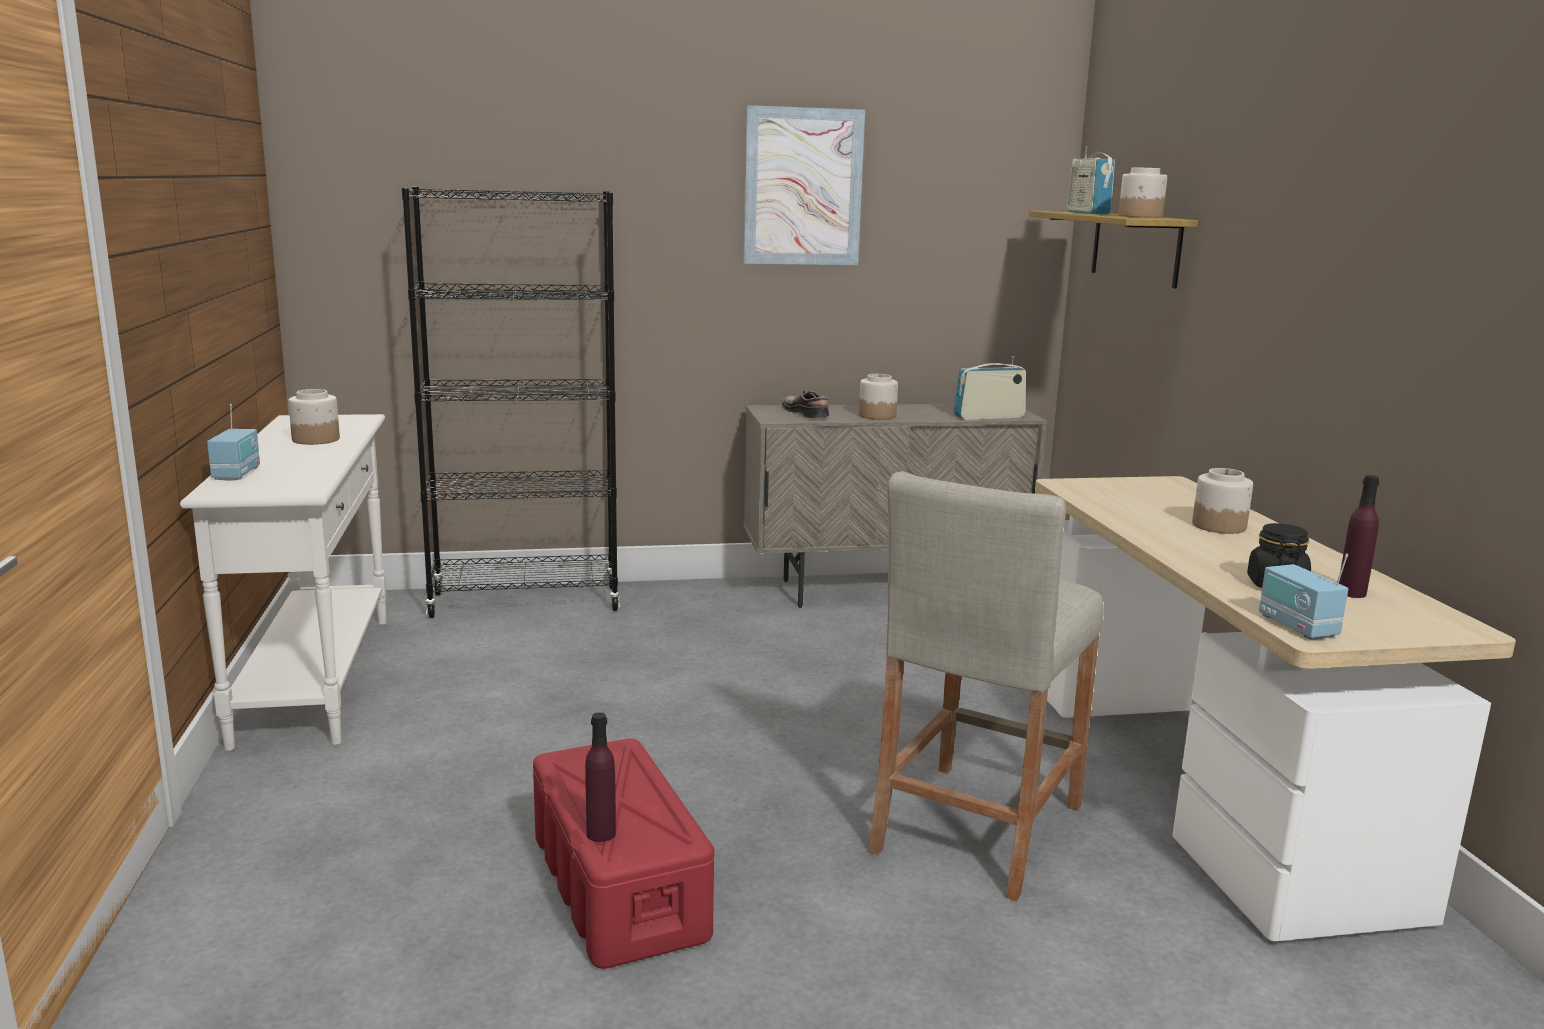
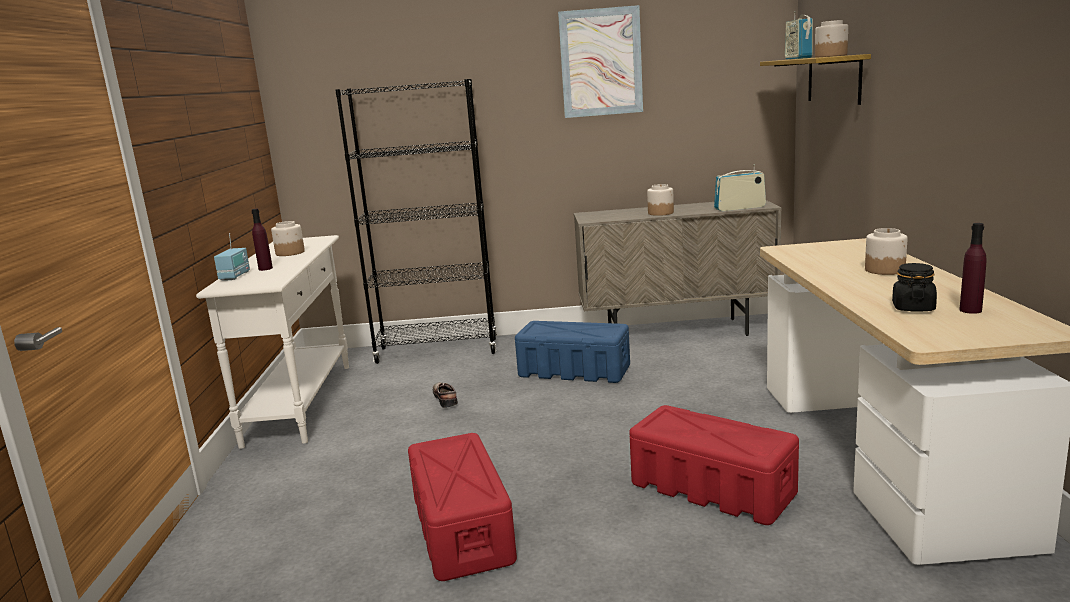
camera: 10 degrees right, 0 degrees up
(601, 833) = (439, 493): purple bottle -> purple bottle (265, 268)
(745, 643) = (575, 371): none -> blue storage box
(807, 413) = (613, 215): shoe -> shoe (447, 398)
(976, 827) = (711, 488): beige stool -> red storage box
(1296, 627) = (917, 335): radio -> none

